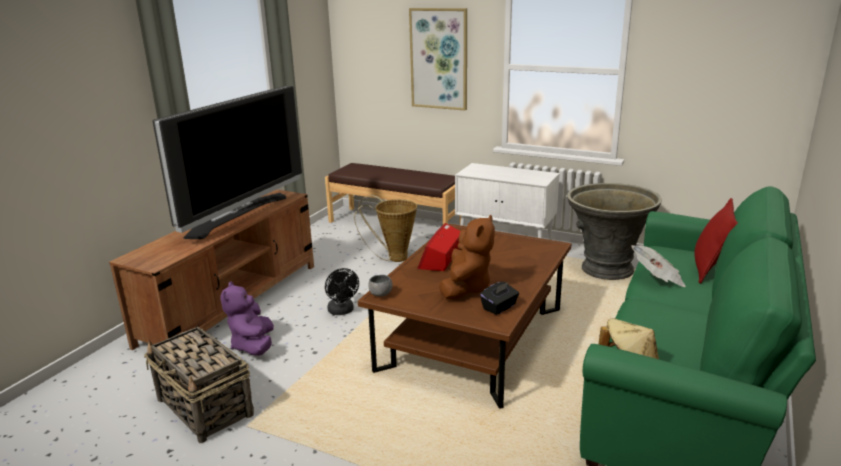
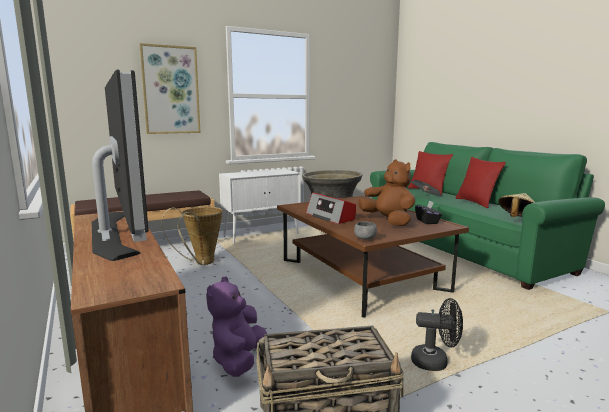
camera: 55 degrees left, 10 degrees down
(253, 345) = (239, 360): purple plush toy -> purple plush toy turned 75 degrees clockwise
(342, 311) = (249, 303): black fan -> black fan (435, 362)
(694, 317) = (476, 203): none -> red pillow

